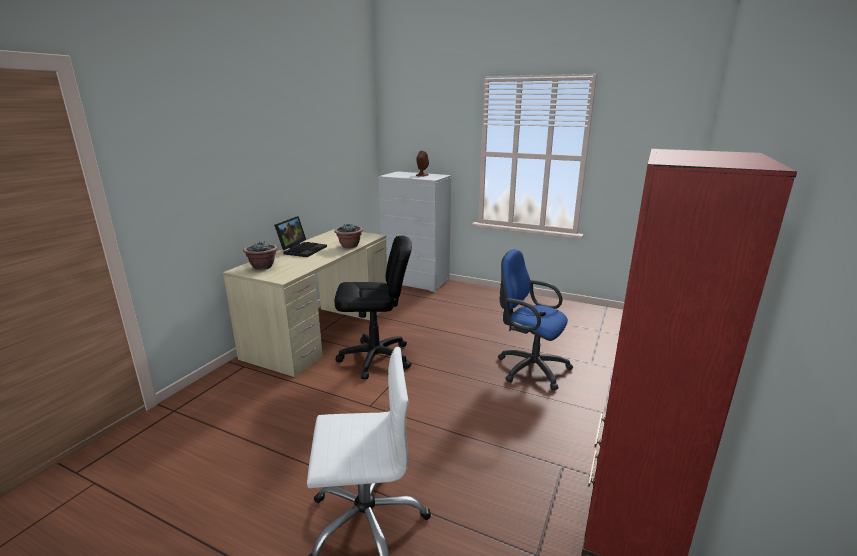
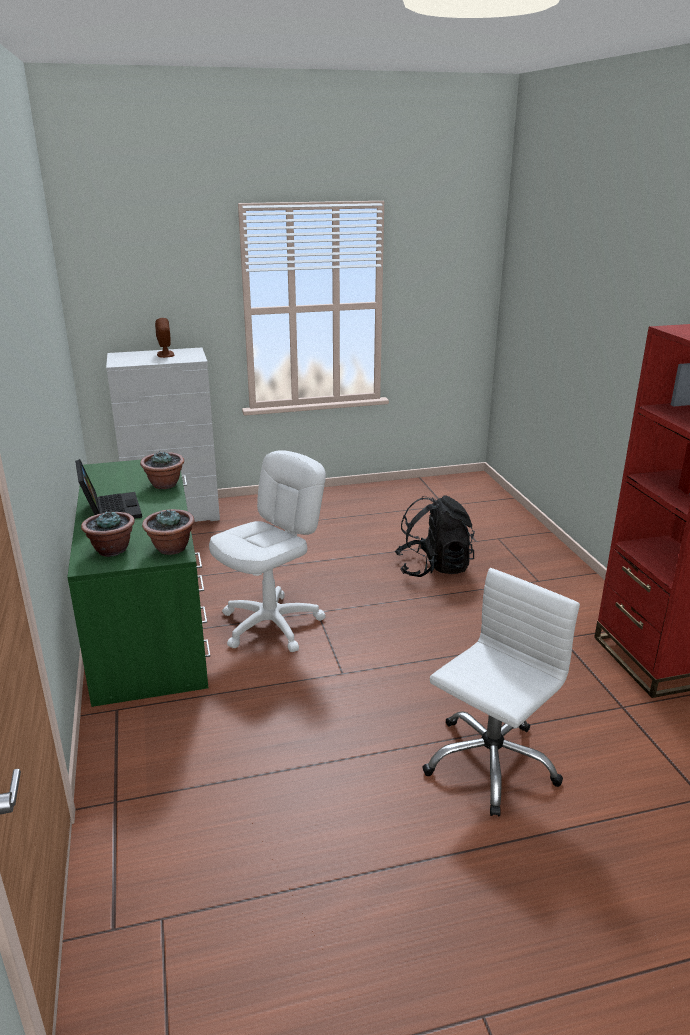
camera: 40 degrees left, 5 degrees up
(286, 275) = (171, 548): none -> potted plant
(322, 330) = (148, 621): beige desk -> green desk
(375, 358) = (271, 624): black office chair -> white office chair
(529, 368) = (433, 567): blue office chair -> black backpack

